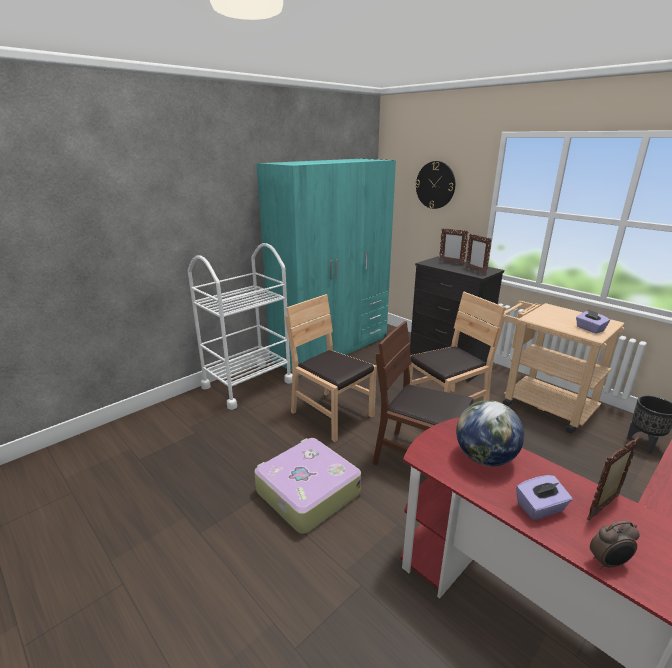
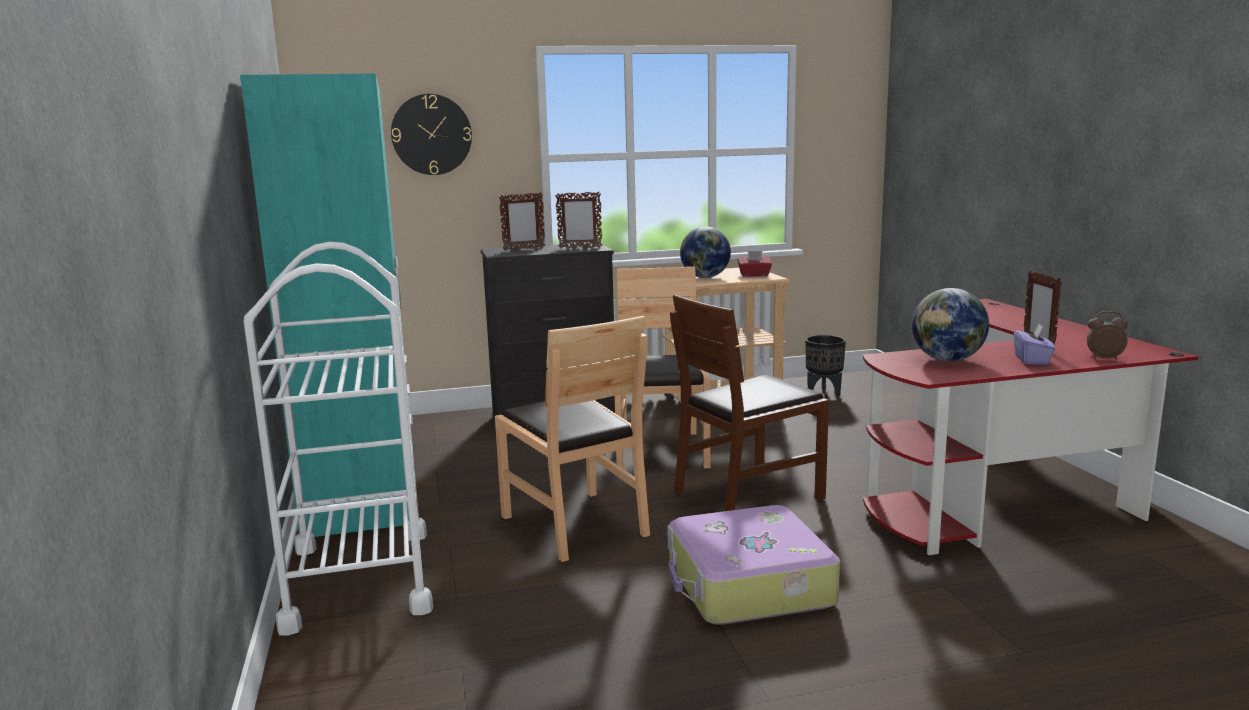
camera: 60 degrees left, 10 degrees down
(331, 415) = (575, 524): brown chair -> brown chair turned 105 degrees counterclockwise
(551, 317) = (705, 277): none -> globe
(589, 329) = (754, 275): purple tissue box -> red tissue box
(608, 563) = (1104, 359): alarm clock -> alarm clock turned 90 degrees counterclockwise

